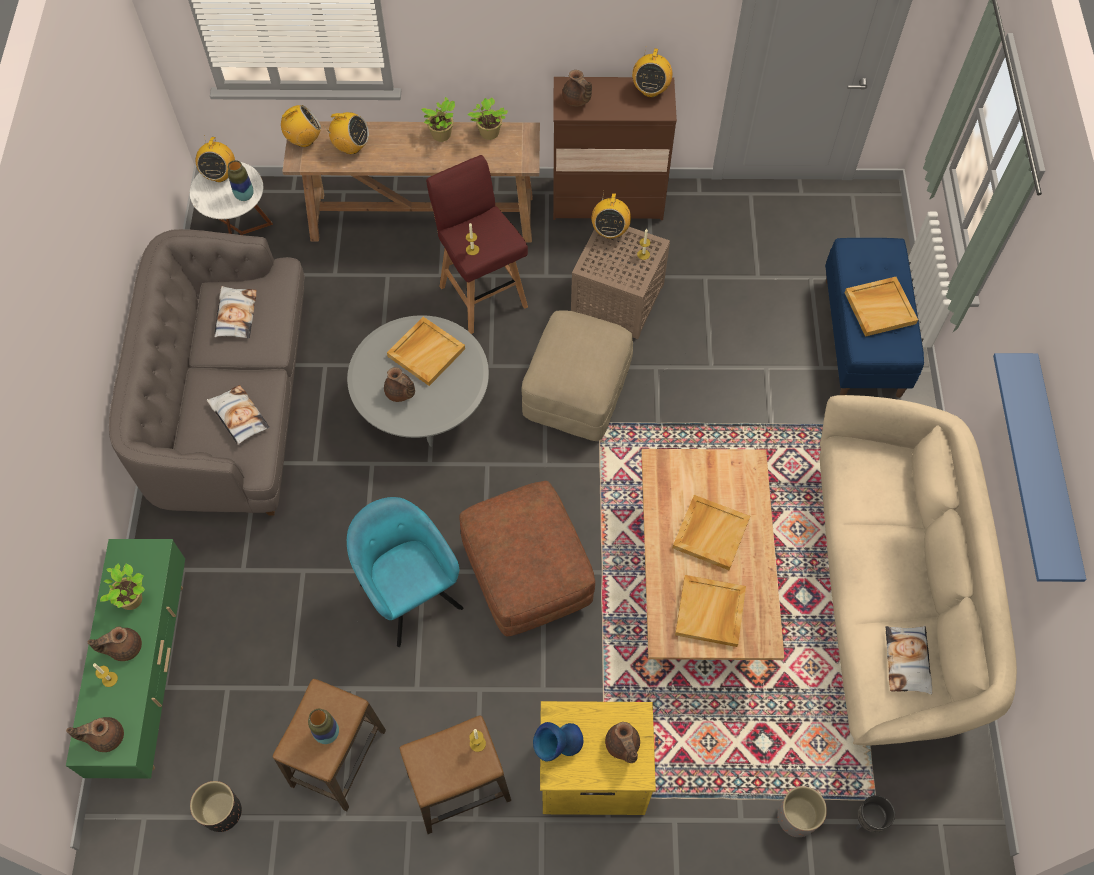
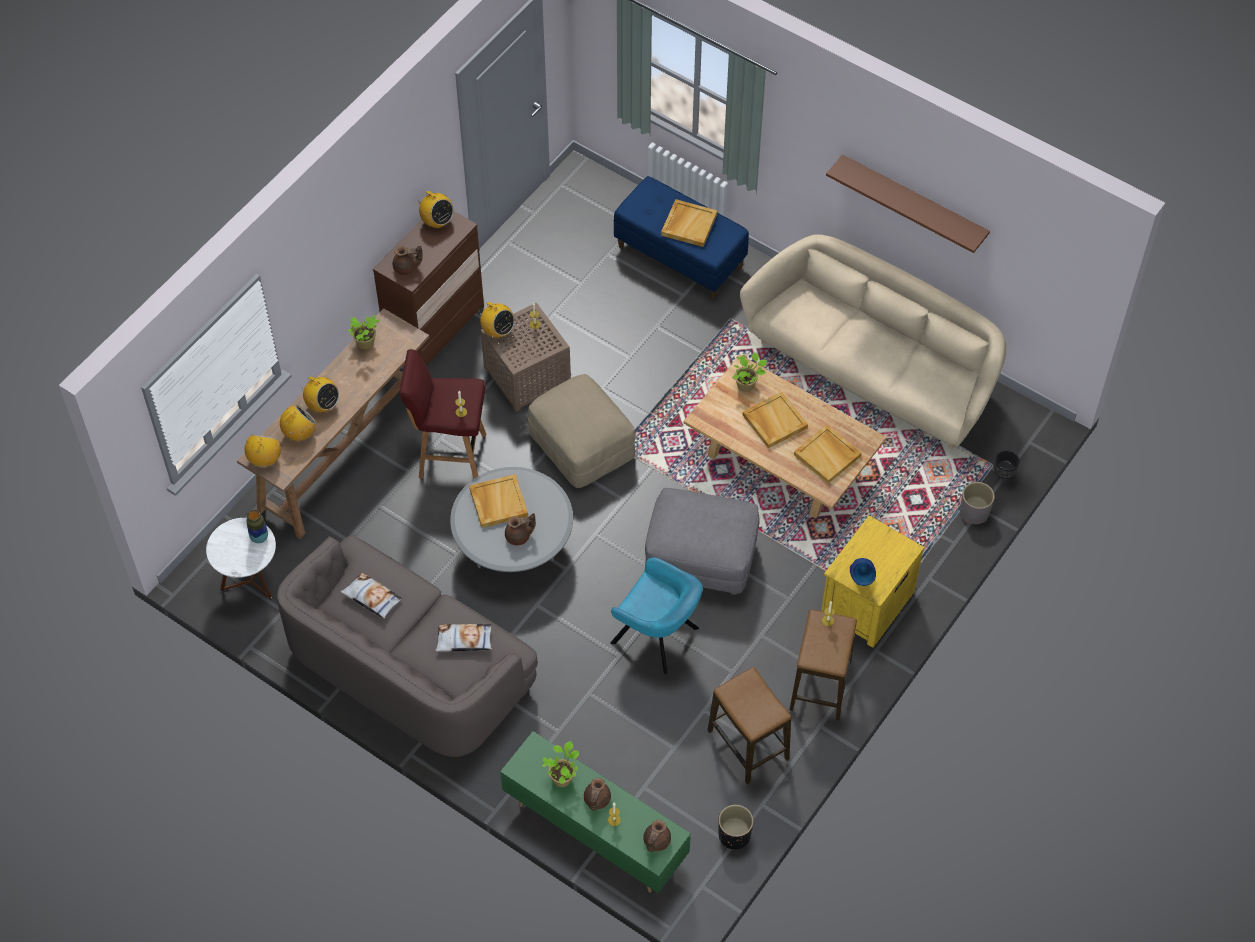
camera: 55 degrees left, 5 degrees down
(220, 174) = (222, 543): radio -> radio (322, 405)
(327, 733) = (758, 700): vase -> none
(409, 592) = (658, 637): turquoise armchair -> turquoise armchair turned 150 degrees counterclockwise
(442, 135) = (341, 372): potted plant -> potted plant (747, 385)
(526, 575) = (700, 560): brown ottoman -> grey ottoman
(622, 746) = (884, 547): brown teapot -> none
(907, 661) = (935, 377): pillow -> none
(1052, 471) = (913, 202): blue shelf -> brown shelf

